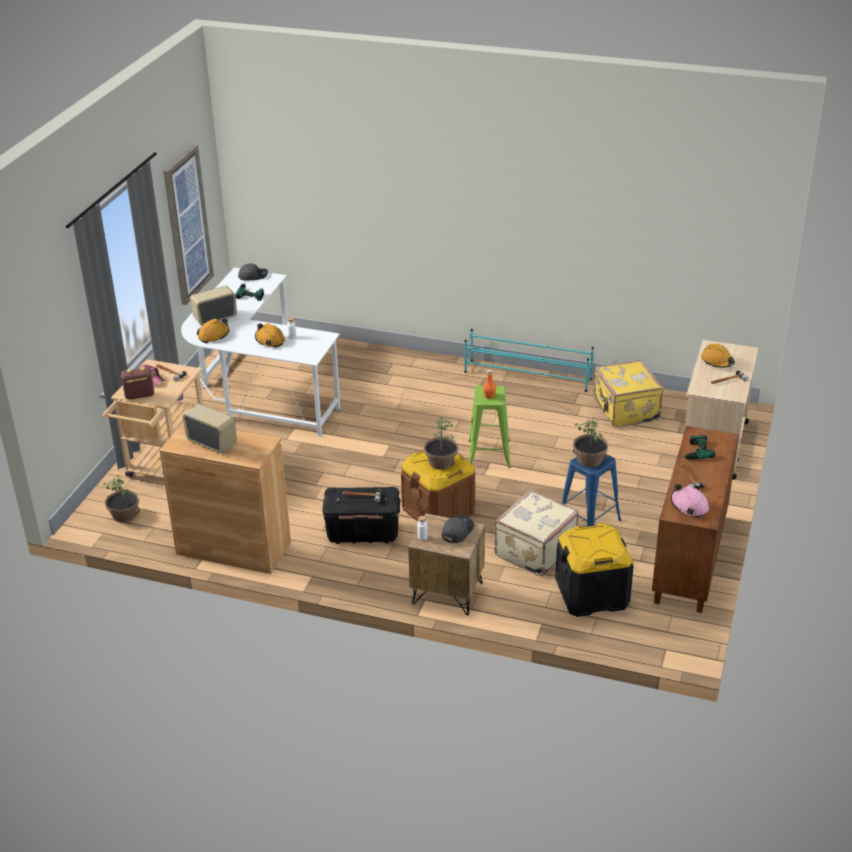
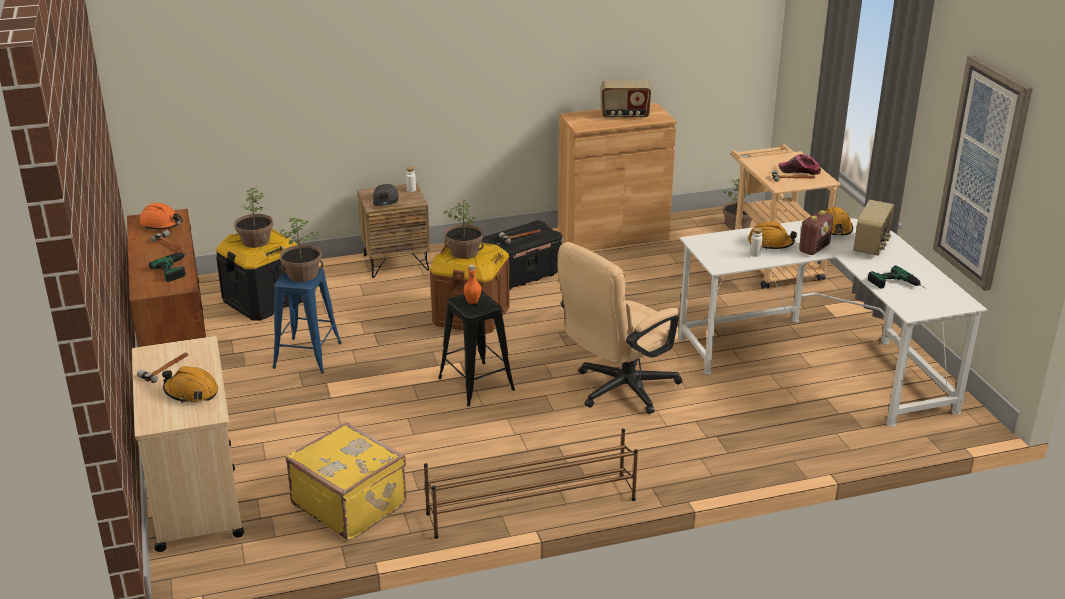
camera: 145 degrees right, 5 degrees down
(139, 395) = (778, 156): radio -> radio (814, 248)
(253, 275) = (940, 306): grey cap -> none
(406, 417) = (618, 390): none -> beige office chair
(489, 453) = (476, 384): green stool -> black stool
(528, 376) = (530, 506): turquoise shoe rack -> brown shoe rack
(533, 550) = (345, 315): beige suitcase -> none
(598, 539) = (255, 241): none -> potted plant
(689, 506) = (162, 224): pink hard hat -> orange hard hat

